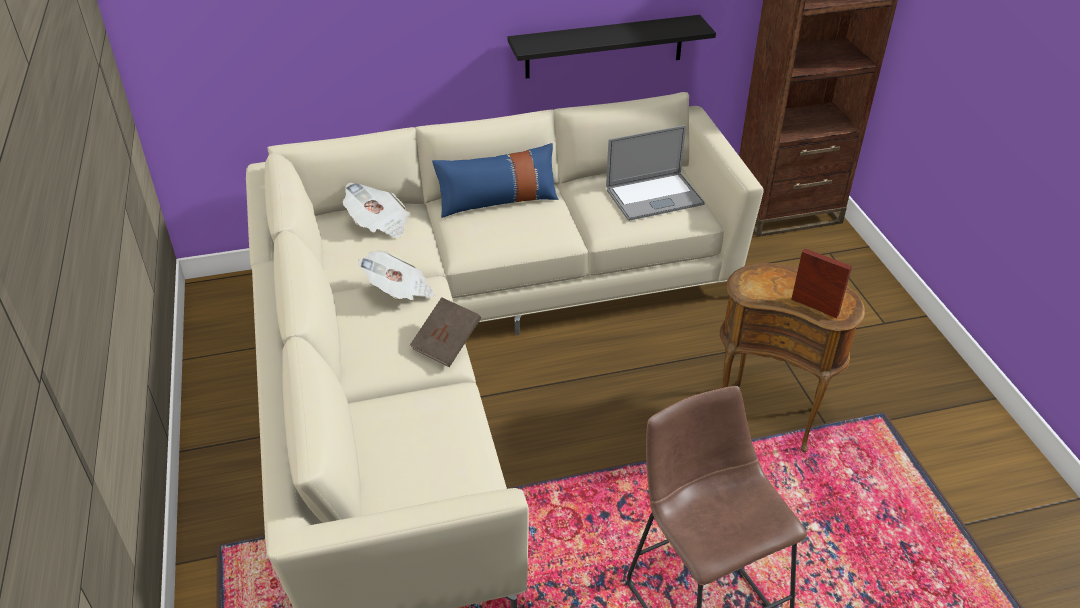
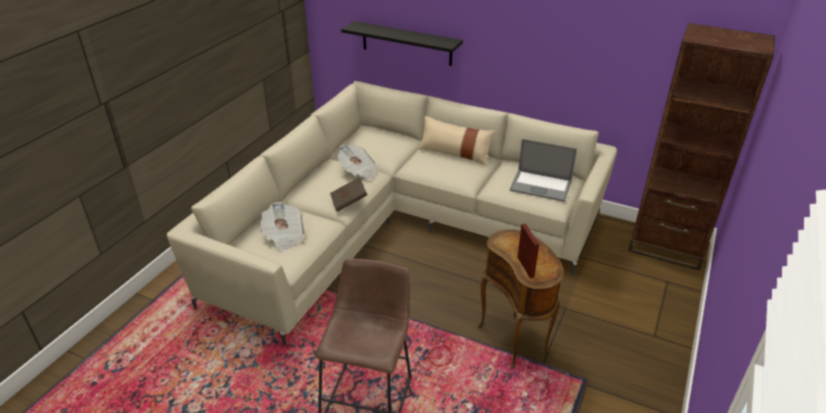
camera: 40 degrees right, 5 degrees down
(379, 223) = (387, 140): newspaper -> newspaper (284, 236)
(497, 201) = (455, 153): blue pillow -> beige pillow
(604, 47) = (556, 86): black shelf -> black shelf (406, 43)

